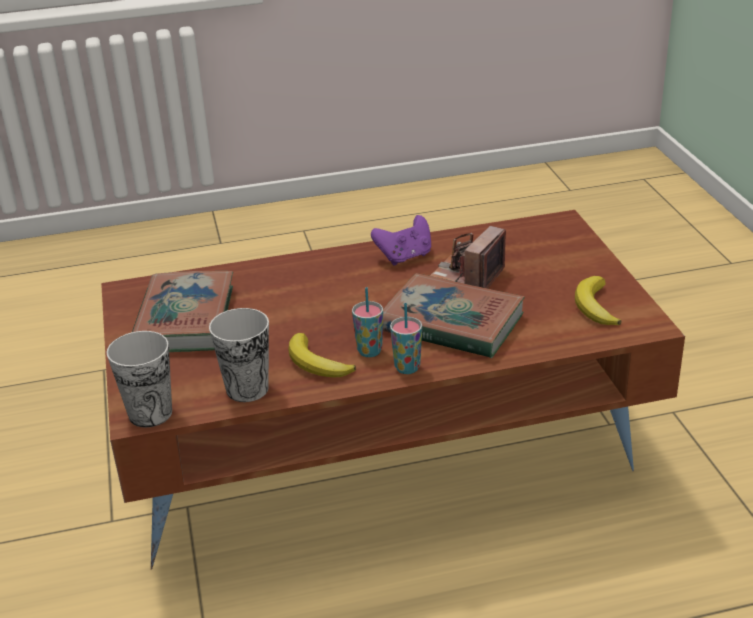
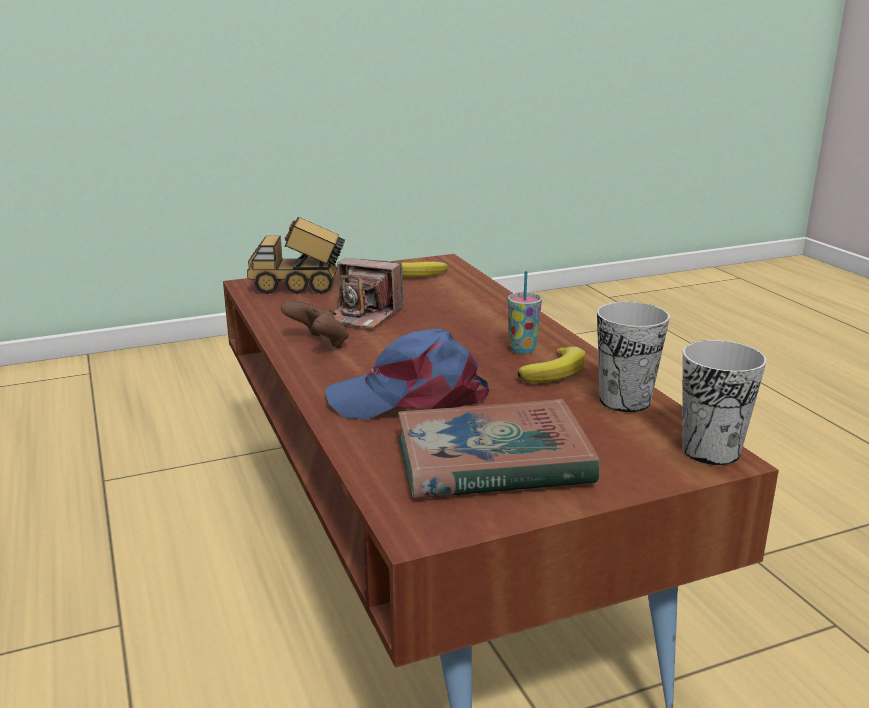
camera: 100 degrees left, 10 degrees down
(291, 293) = (410, 397): none -> blue cap
(405, 257) = (319, 344): purple game controller -> brown game controller
(407, 368) = (544, 333): cup -> none
(451, 323) = (458, 319): book -> none
(551, 244) = (299, 287): none -> toy truck

